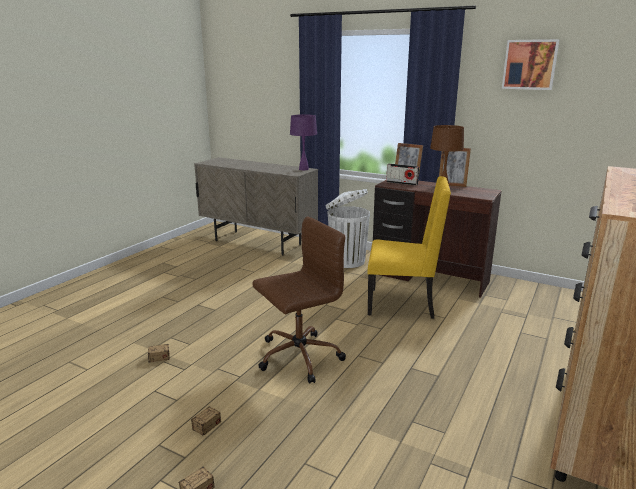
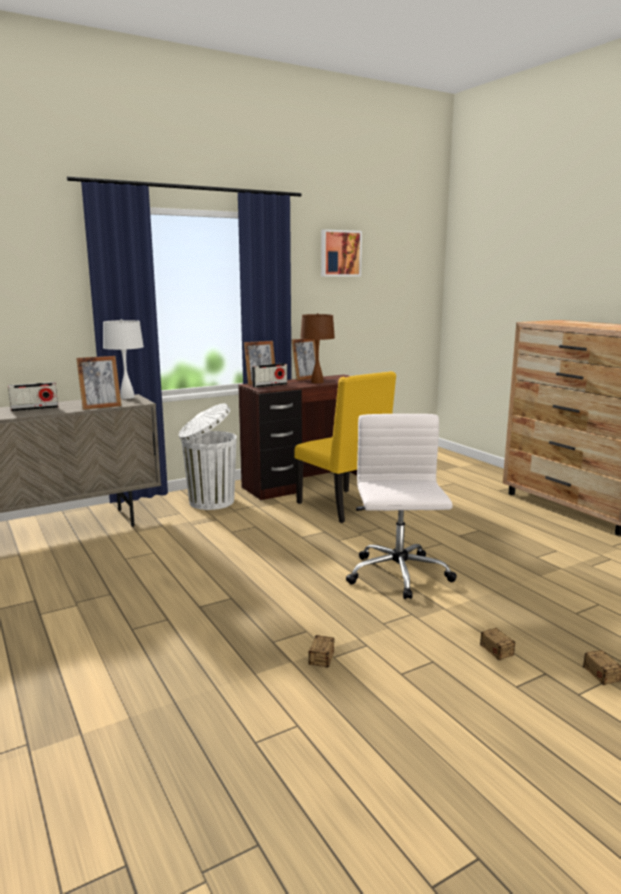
camera: 60 degrees left, 5 degrees down
(249, 164) = (35, 408): none -> radio
(270, 171) = (101, 407): none -> picture frame
(298, 357) = (398, 576): brown office chair -> white office chair
(303, 169) = (127, 397): purple table lamp -> white table lamp
(403, 304) = (344, 507): yellow chair -> yellow chair turned 105 degrees clockwise

